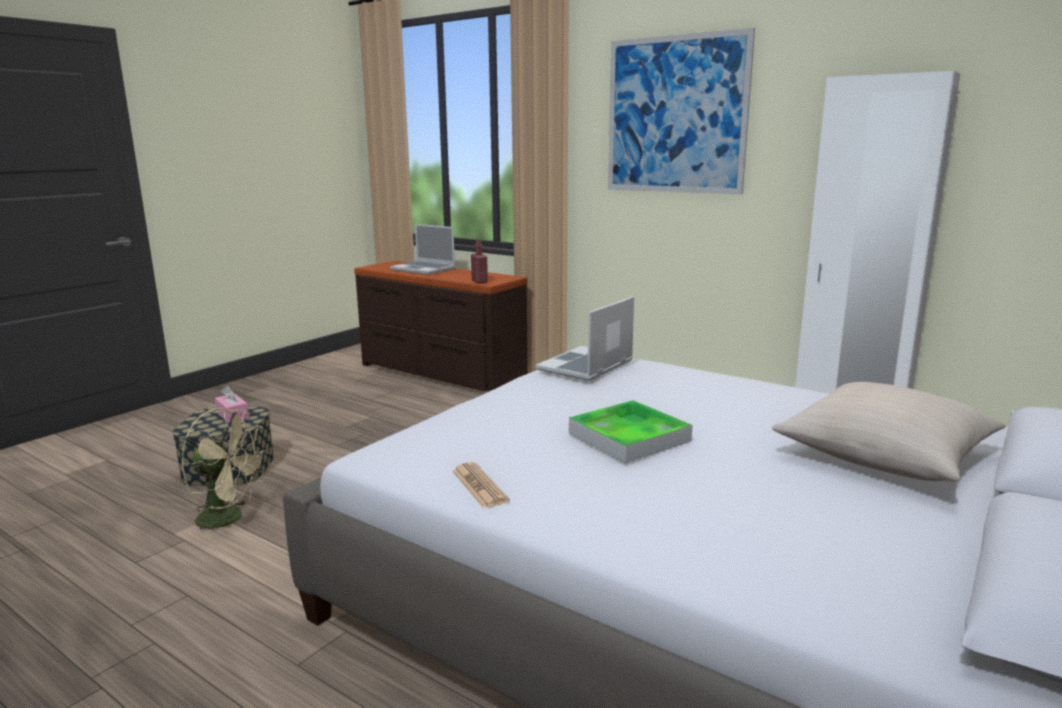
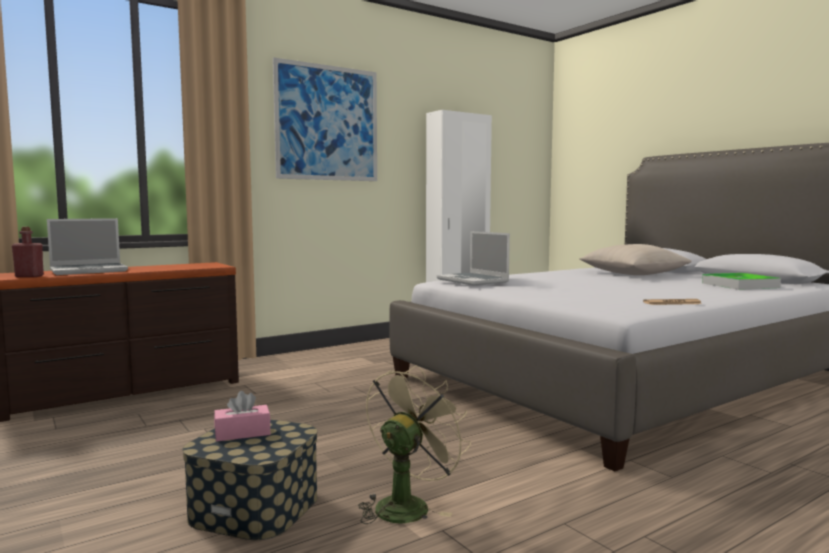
camera: 70 degrees left, 10 degrees down
(479, 281) = (206, 267): red bottle -> red bottle (29, 276)
(629, 437) = (604, 286): tray -> tray (740, 285)

